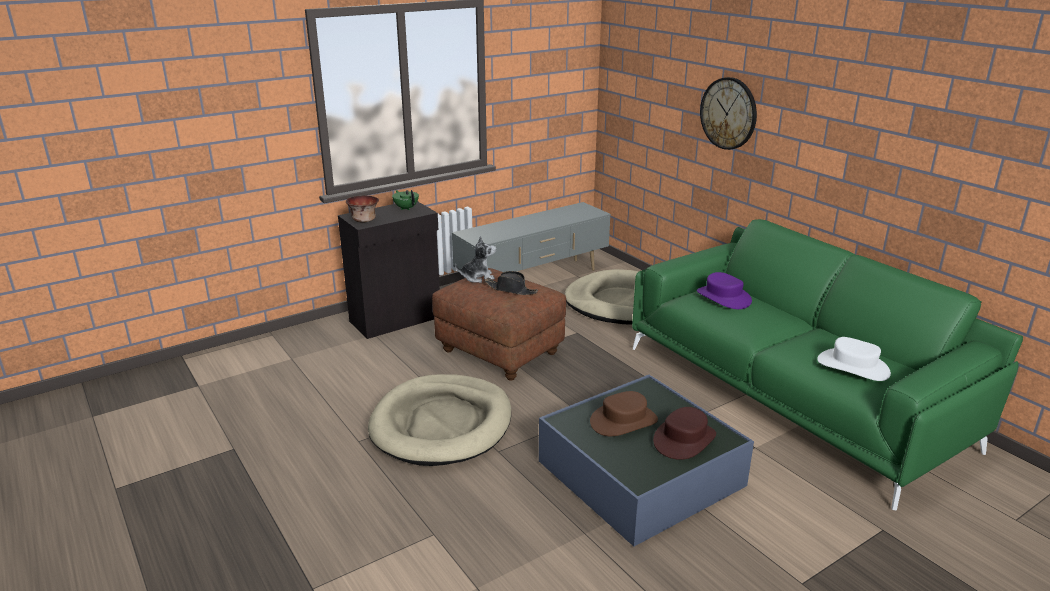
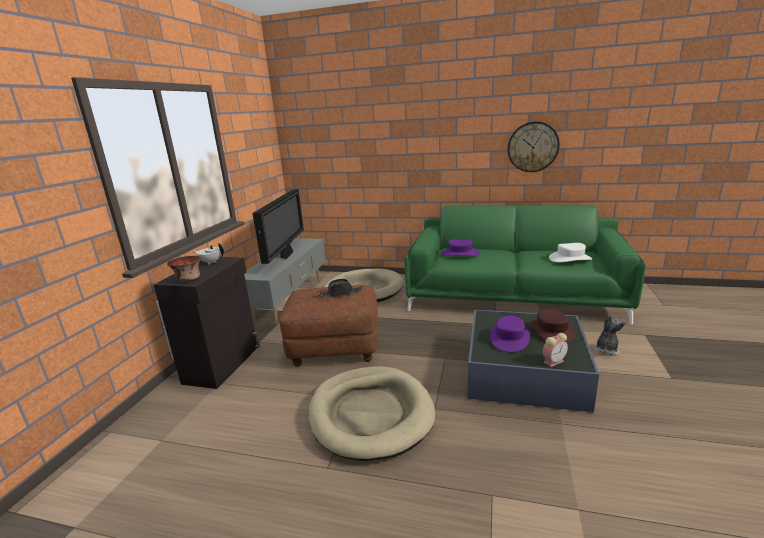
camera: 40 degrees left, 5 degrees down
(406, 208) = (211, 262): green teapot -> white teapot
(477, 277) = (303, 296): plush toy -> plush toy (606, 349)
(539, 222) = (287, 255): none -> television
(621, 464) = (554, 361): none -> alarm clock
(623, 421) = (509, 339): brown hat -> purple hat
(728, 113) = (400, 148): wall clock -> wall clock (533, 147)

